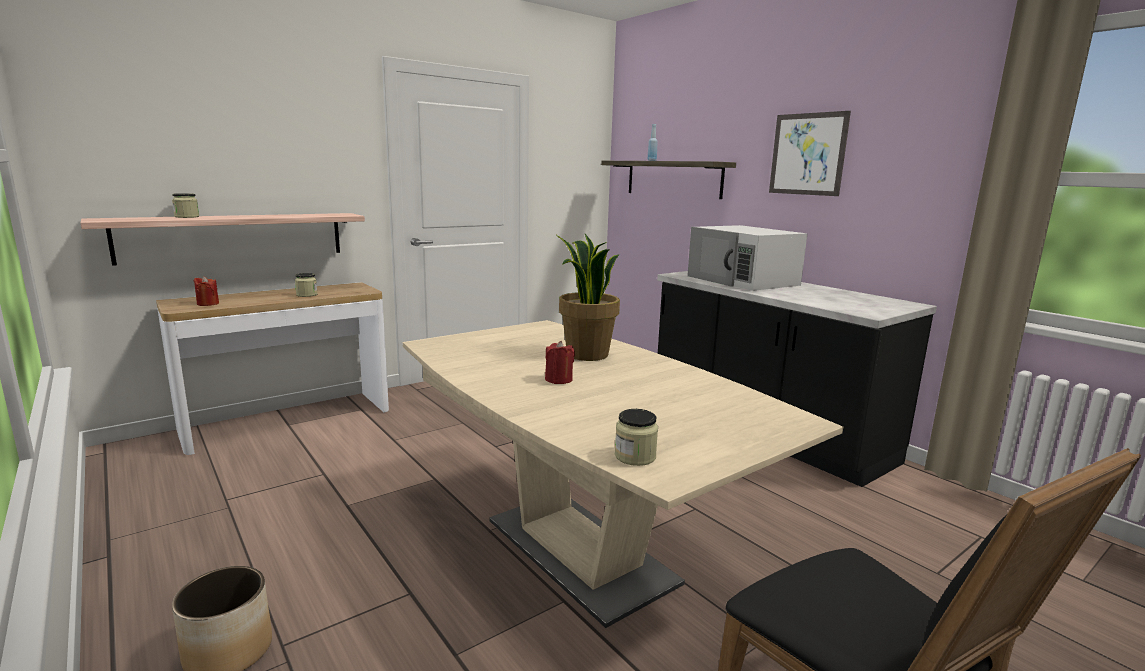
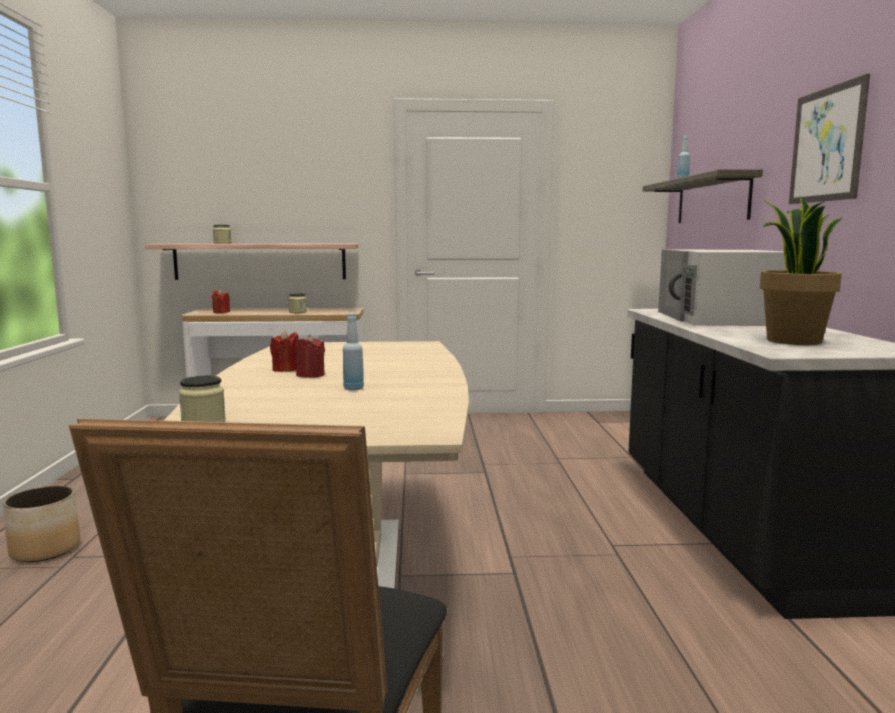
camera: 35 degrees right, 5 degrees down
(519, 377) = (286, 369): none -> red candle
(586, 354) = (390, 364): potted plant -> potted plant (792, 341)
(637, 389) = (353, 389): none -> blue bottle

